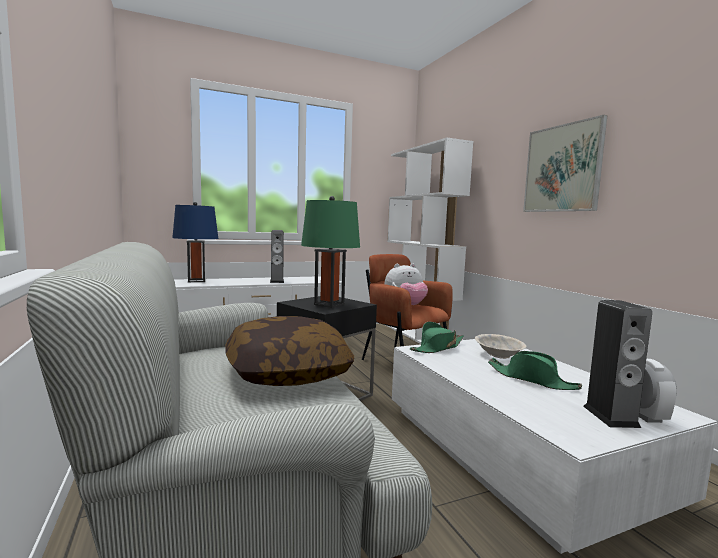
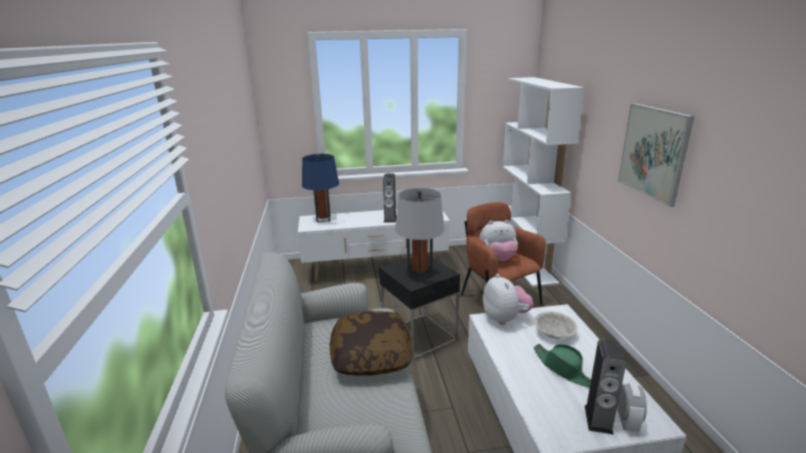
camera: 15 degrees right, 15 degrees up
(329, 304) = (419, 273): green table lamp -> grey table lamp
(437, 348) = (505, 318): green hat -> plush toy

